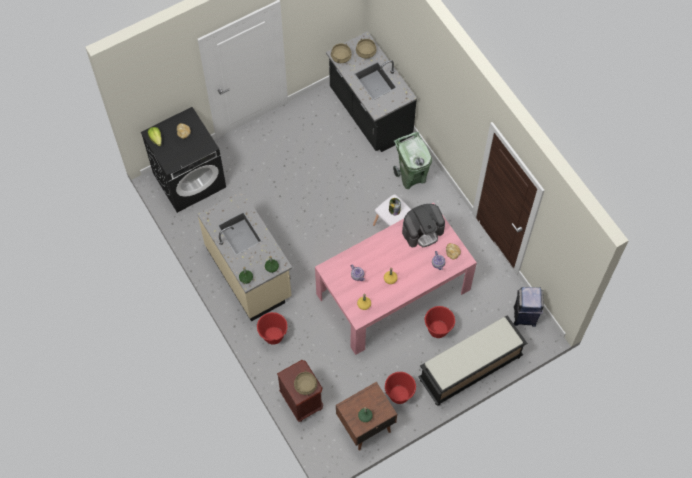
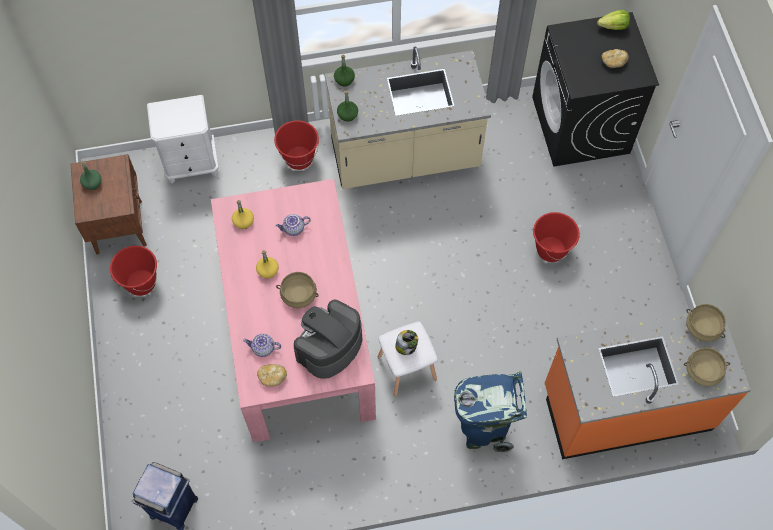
camera: 110 degrees right, 0 degrees up
(302, 401) = (191, 164): brown nightstand -> white nightstand
(306, 385) = (167, 121): beige cooking pot -> beige cooking pot (298, 295)
(369, 113) = (626, 407): black counter -> orange counter
(411, 177) = (483, 429): green trash can -> blue trash can
(422, 231) = (329, 346): coffee machine -> coffee machine turned 45 degrees clockwise
(438, 329) = (211, 370): red bucket -> red bucket (550, 249)
(470, 369) = (130, 391): black bench -> none

